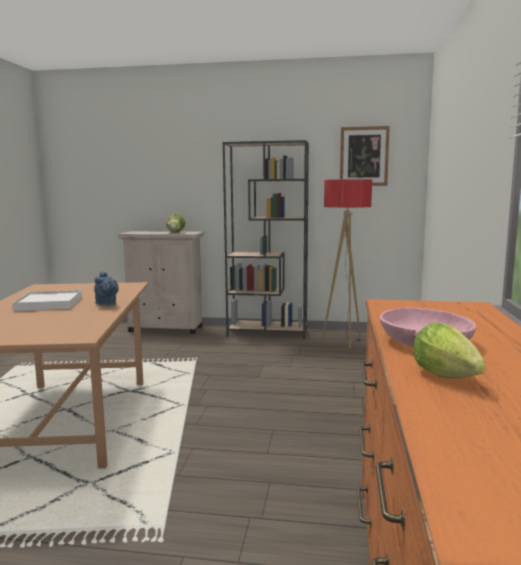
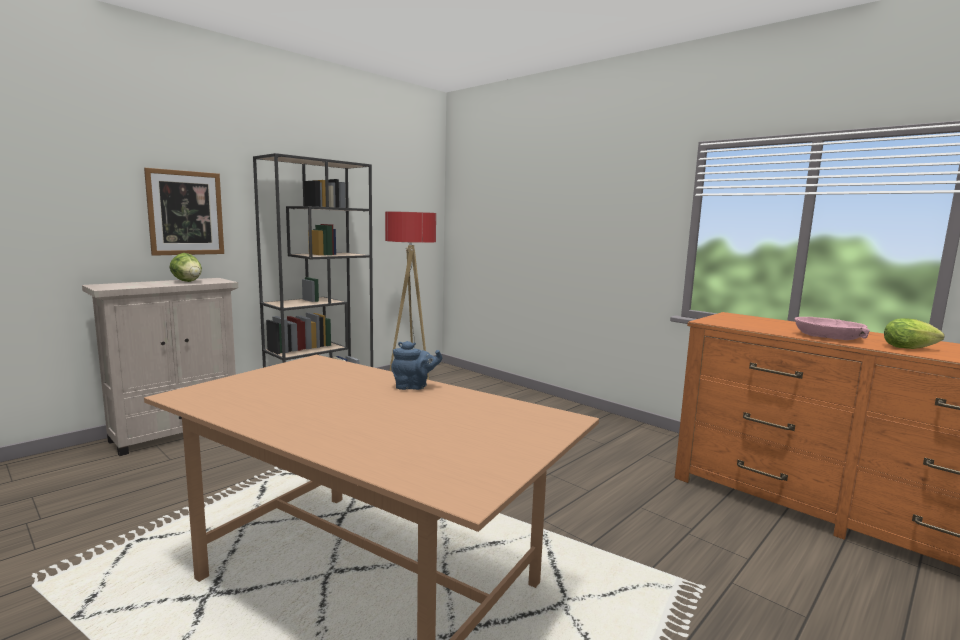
camera: 55 degrees left, 0 degrees up
(49, 304) = (341, 408): white tray -> none
(364, 156) = (396, 187): picture -> picture (186, 213)

